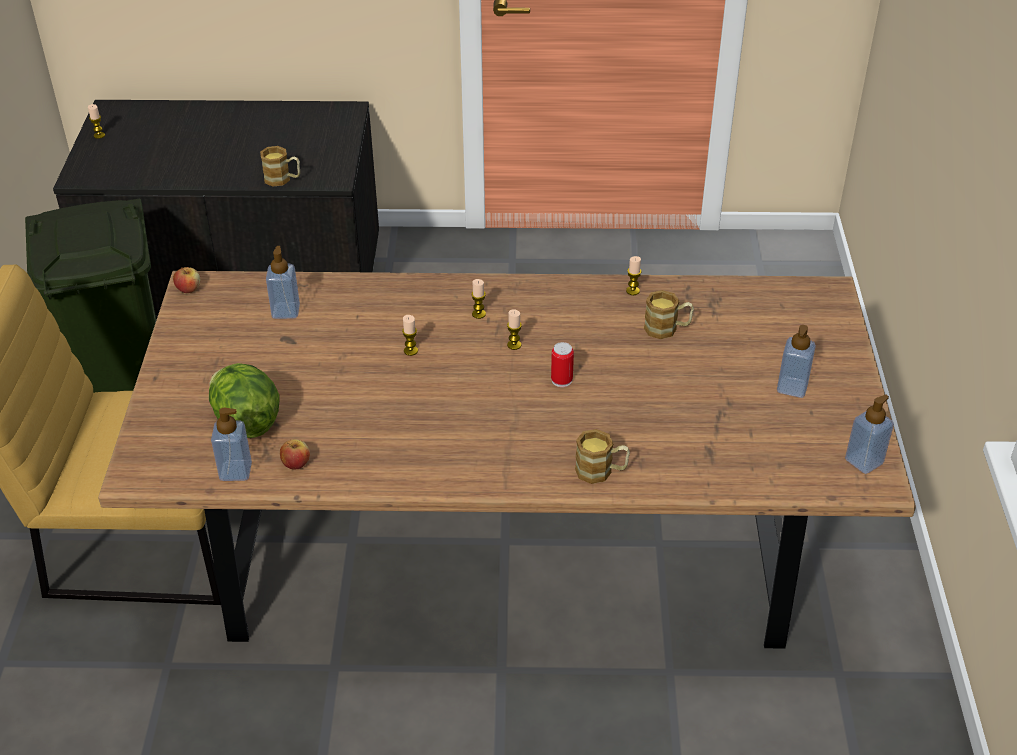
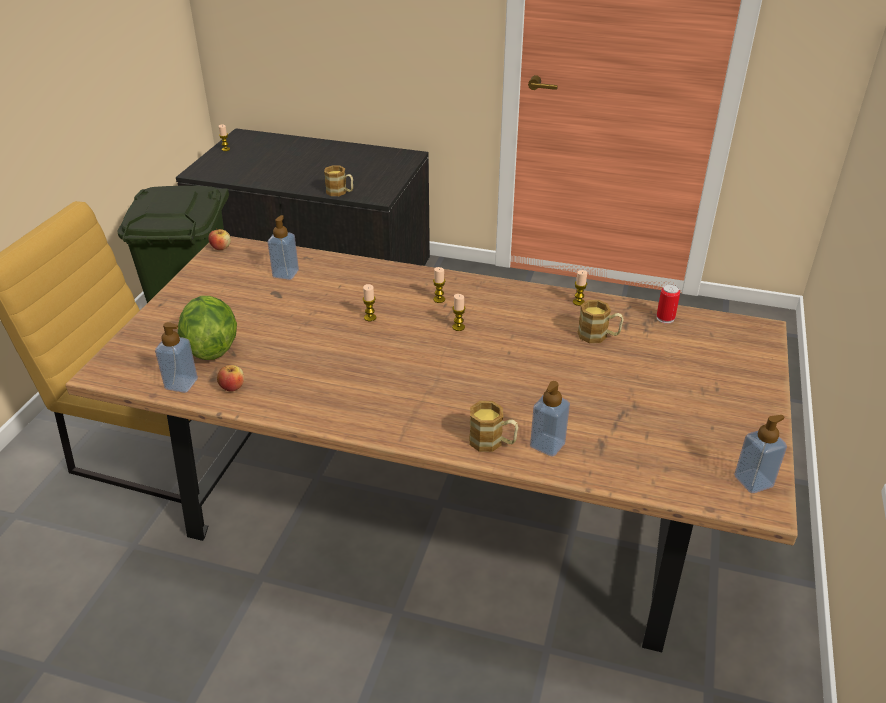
camera: 15 degrees right, 5 degrees down
(561, 380) = (488, 361): can -> can (665, 318)
(792, 387) = (700, 403): soap dispenser -> soap dispenser (547, 445)

